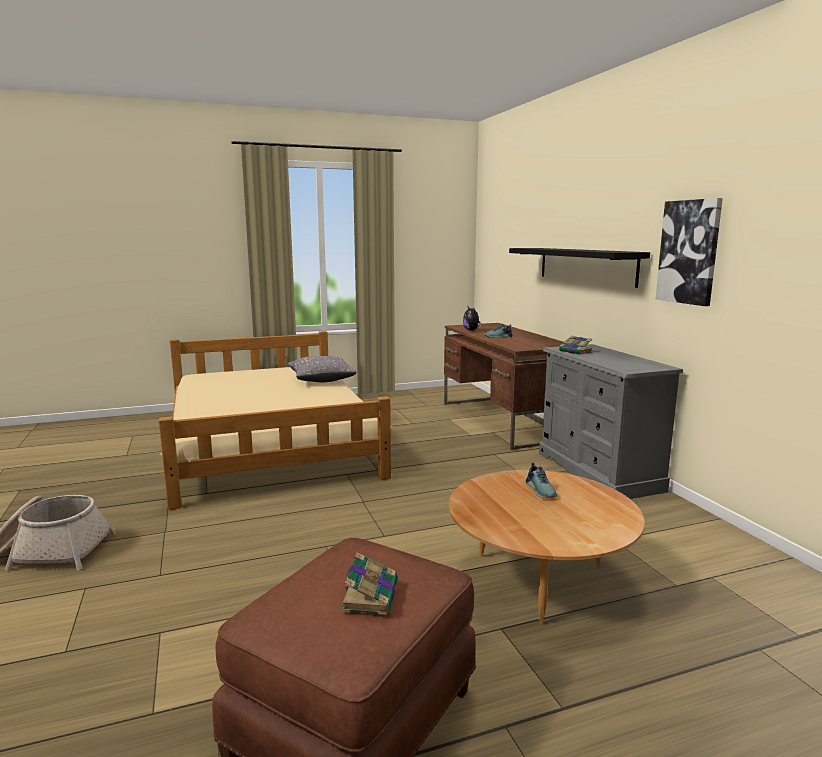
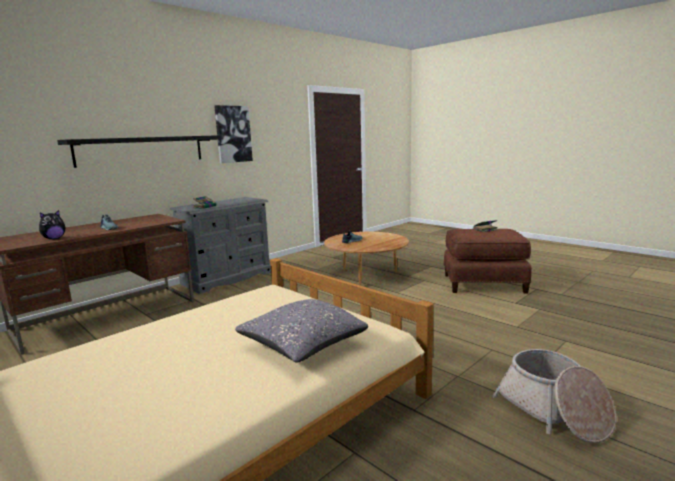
camera: 115 degrees left, 0 degrees up
(321, 379) = (111, 343): grey pillow -> grey pillow (302, 345)

